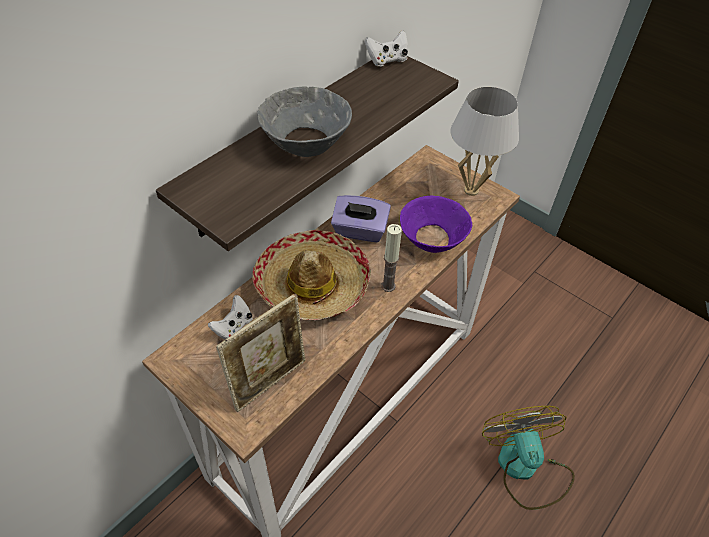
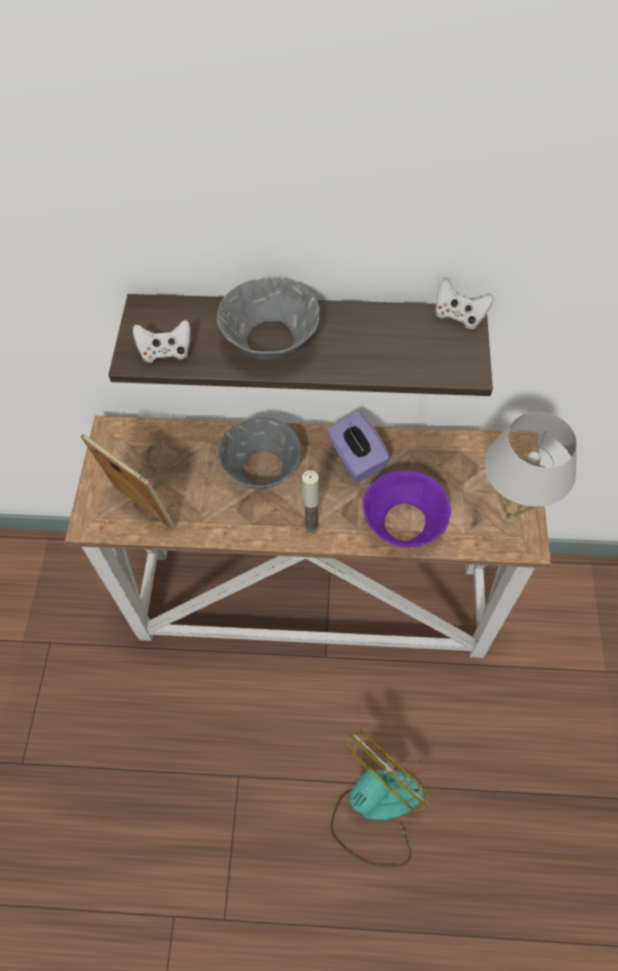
camera: 55 degrees right, 10 degrees up
(234, 327) = (170, 447): white game controller -> white game controller (166, 352)
(270, 381) = (141, 509): picture frame -> picture frame turned 150 degrees counterclockwise
(313, 284) = (261, 468): hat -> grey bowl

